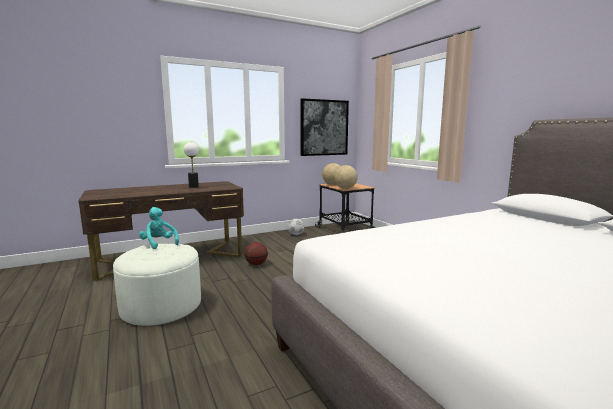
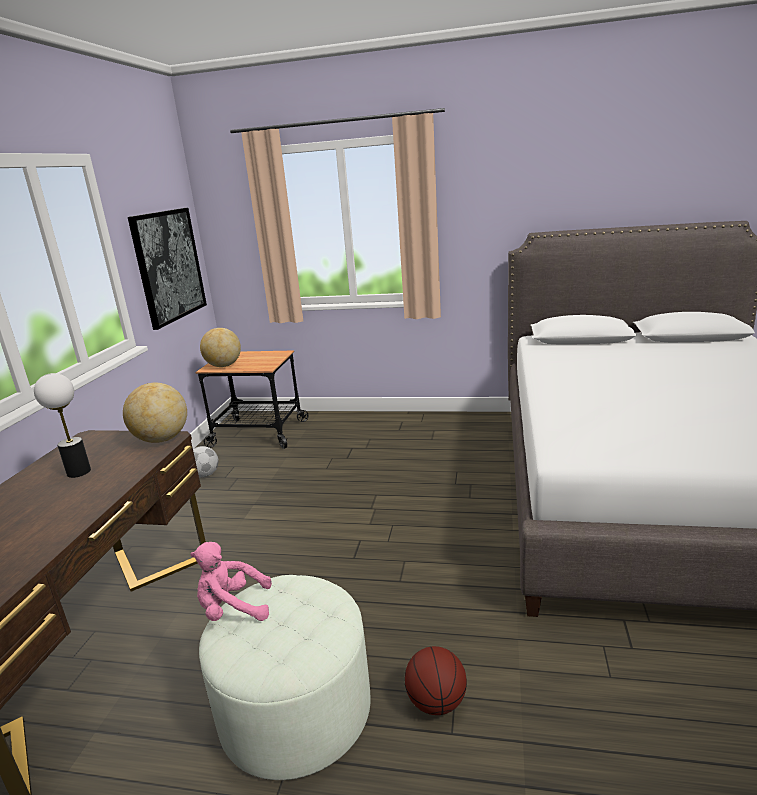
camera: 50 degrees left, 10 degrees up
(159, 244) = (233, 609): turquoise plush toy -> pink plush toy
(256, 264) = (263, 552): basketball -> basketball (436, 702)
(345, 188) = (264, 366): globe -> globe (161, 439)

